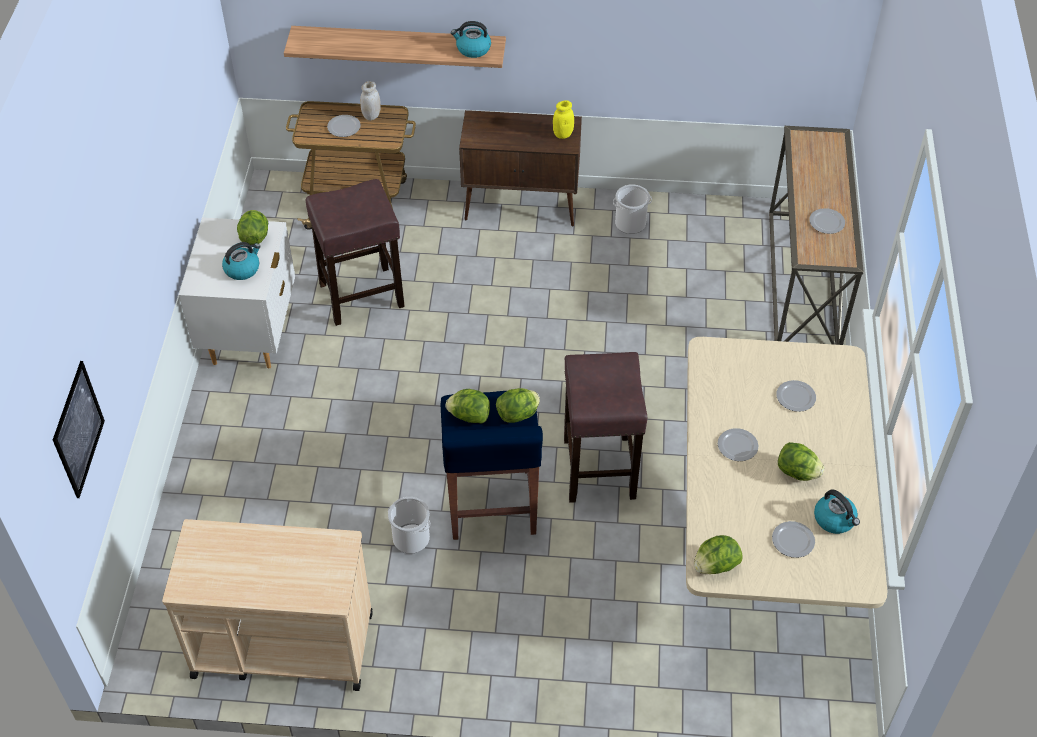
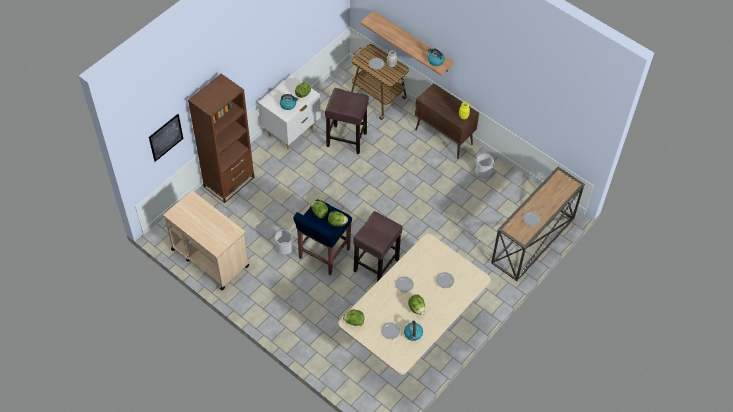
camera: 35 degrees right, 5 degrees up
(205, 485) = (229, 182): none -> brown bookcase

